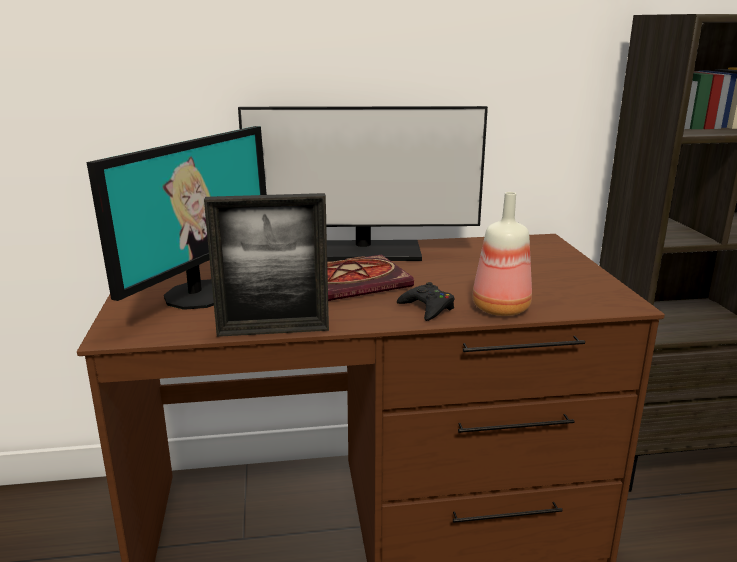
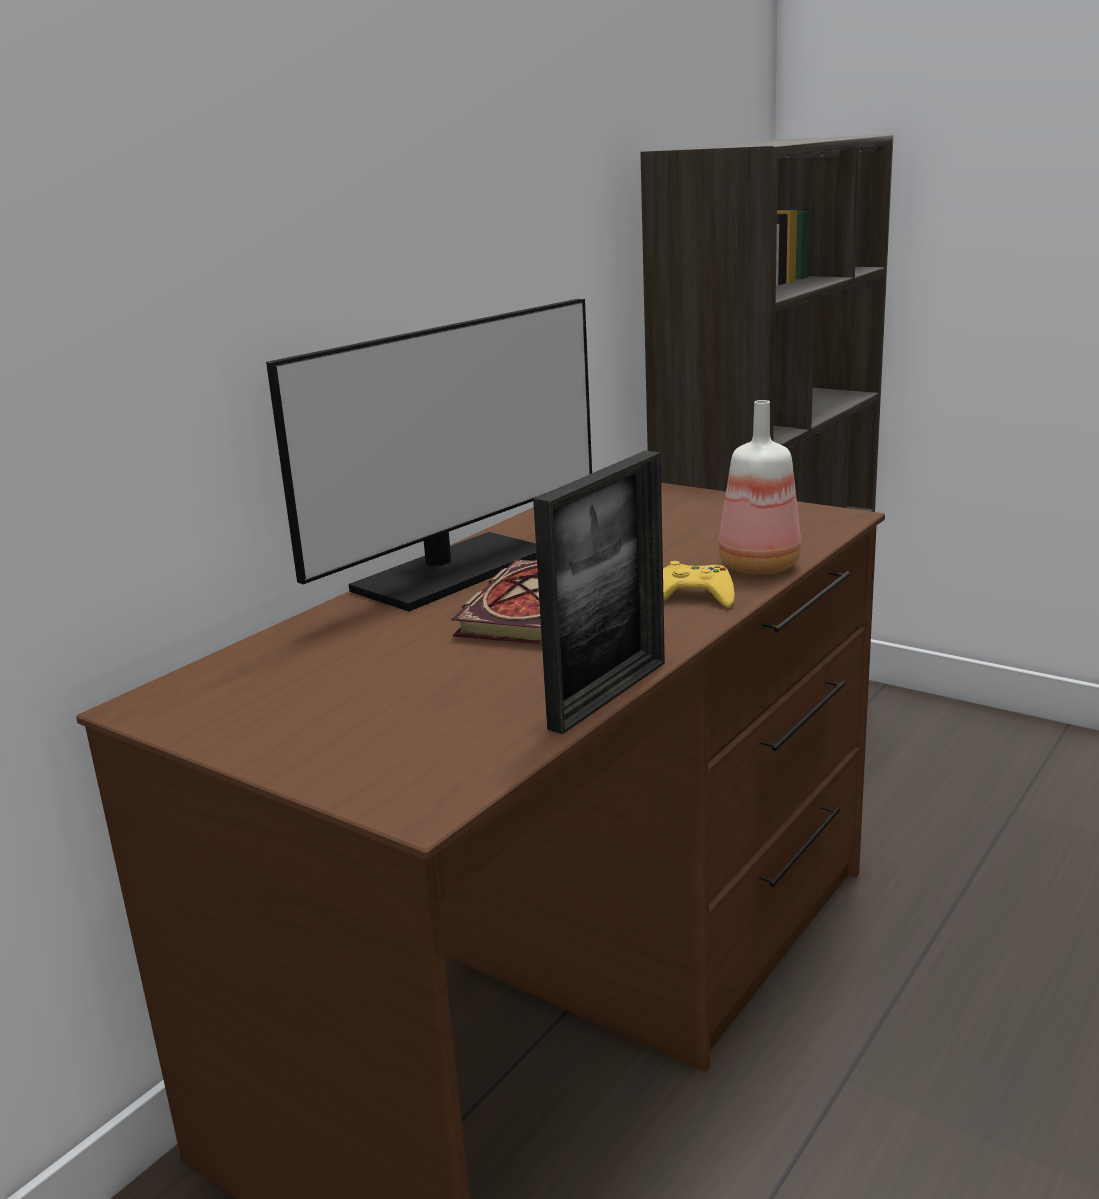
camera: 45 degrees left, 0 degrees up
(199, 294) = (384, 708): monitor -> none
(427, 308) = (694, 596): black game controller -> yellow game controller

